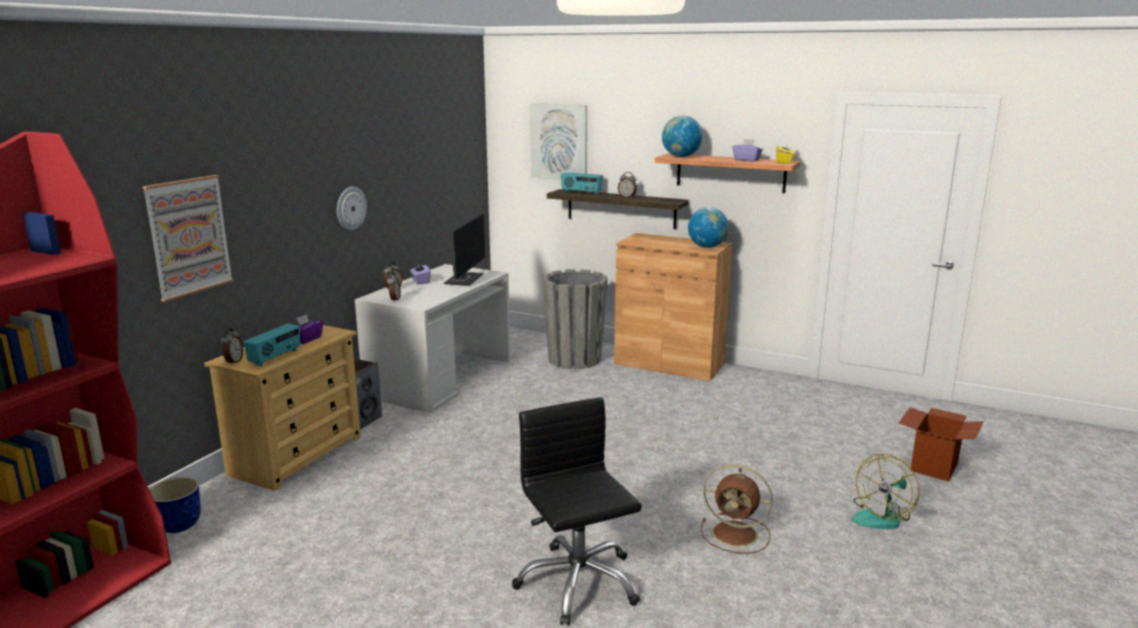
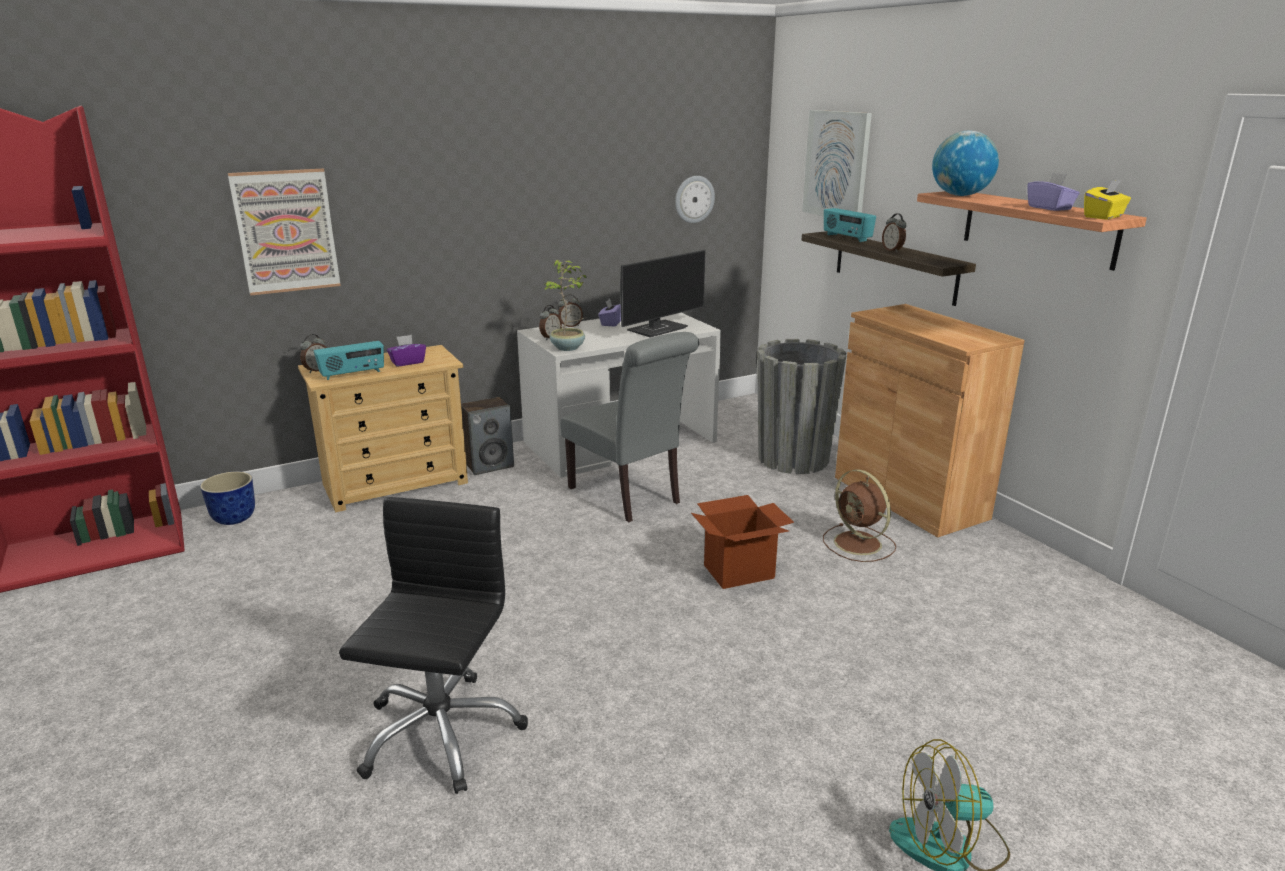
camera: 35 degrees right, 5 degrees up
(350, 208) = (520, 224): wall clock -> wall clock (694, 199)
(423, 303) = (568, 348): none -> potted plant
(499, 411) = (629, 497): none -> grey chair
(707, 247) = (970, 339): globe -> none
(737, 534) = (695, 764): brown fan -> brown fan (859, 544)
(934, 466) = (1160, 806): cardboard box -> cardboard box (739, 571)

